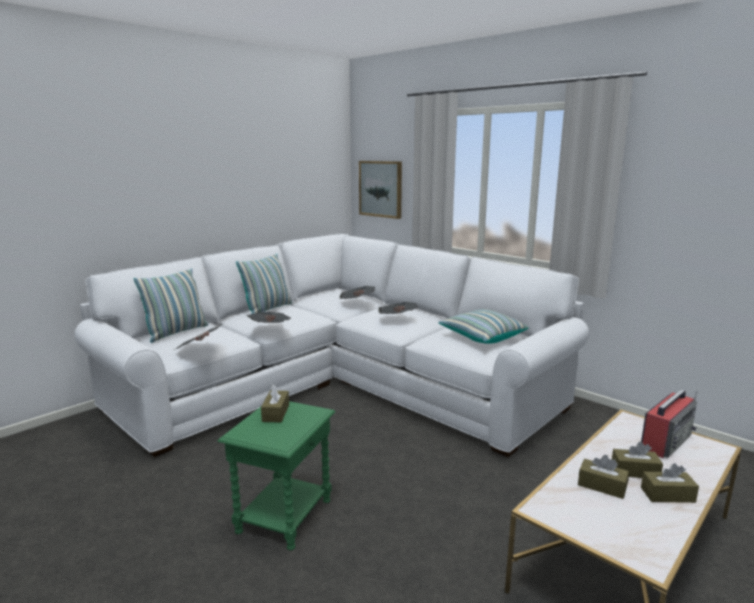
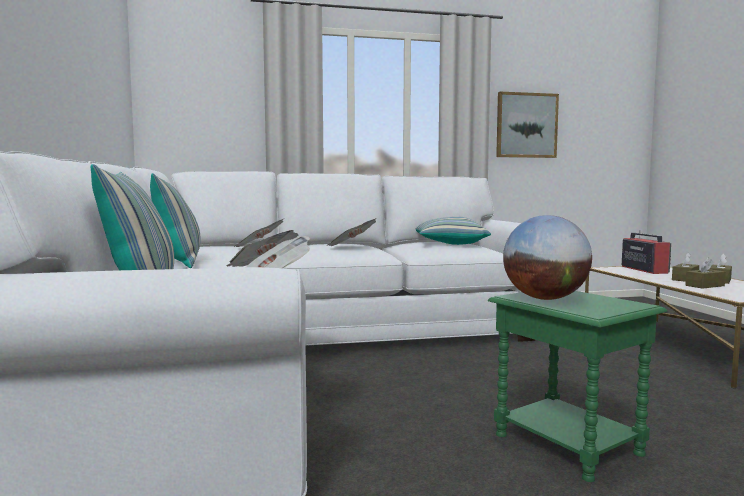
camera: 55 degrees left, 10 degrees down
(276, 413) = (545, 298): brown tissue box -> globe
(381, 189) = (195, 117): picture -> picture (526, 125)

